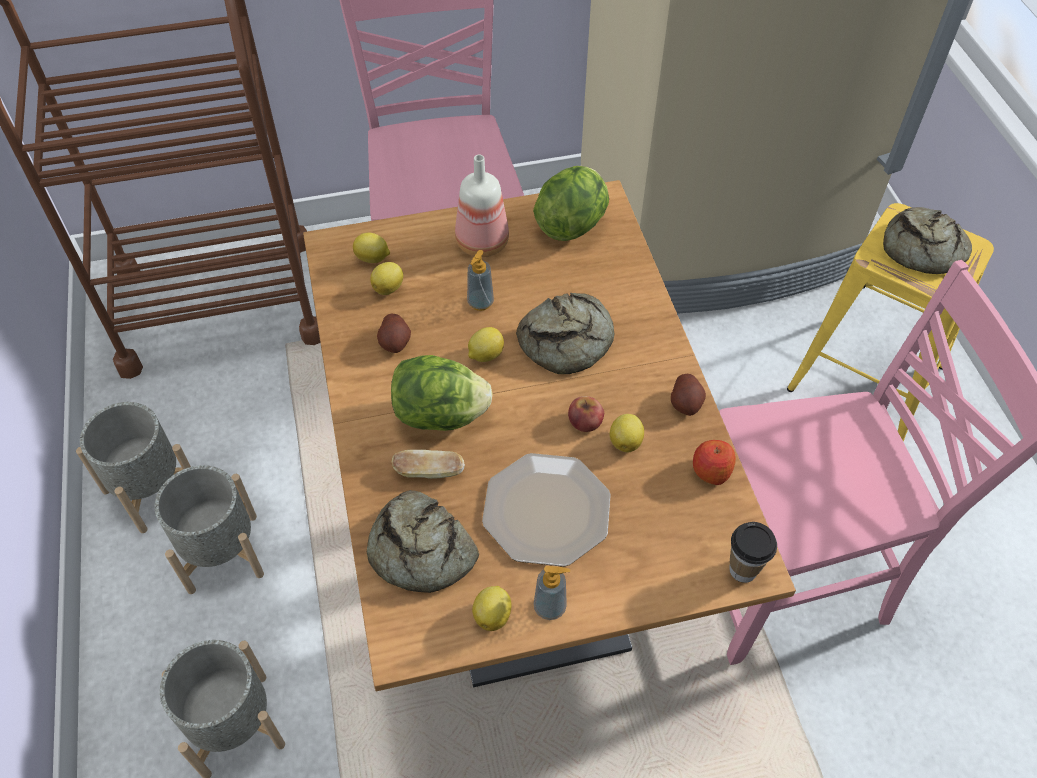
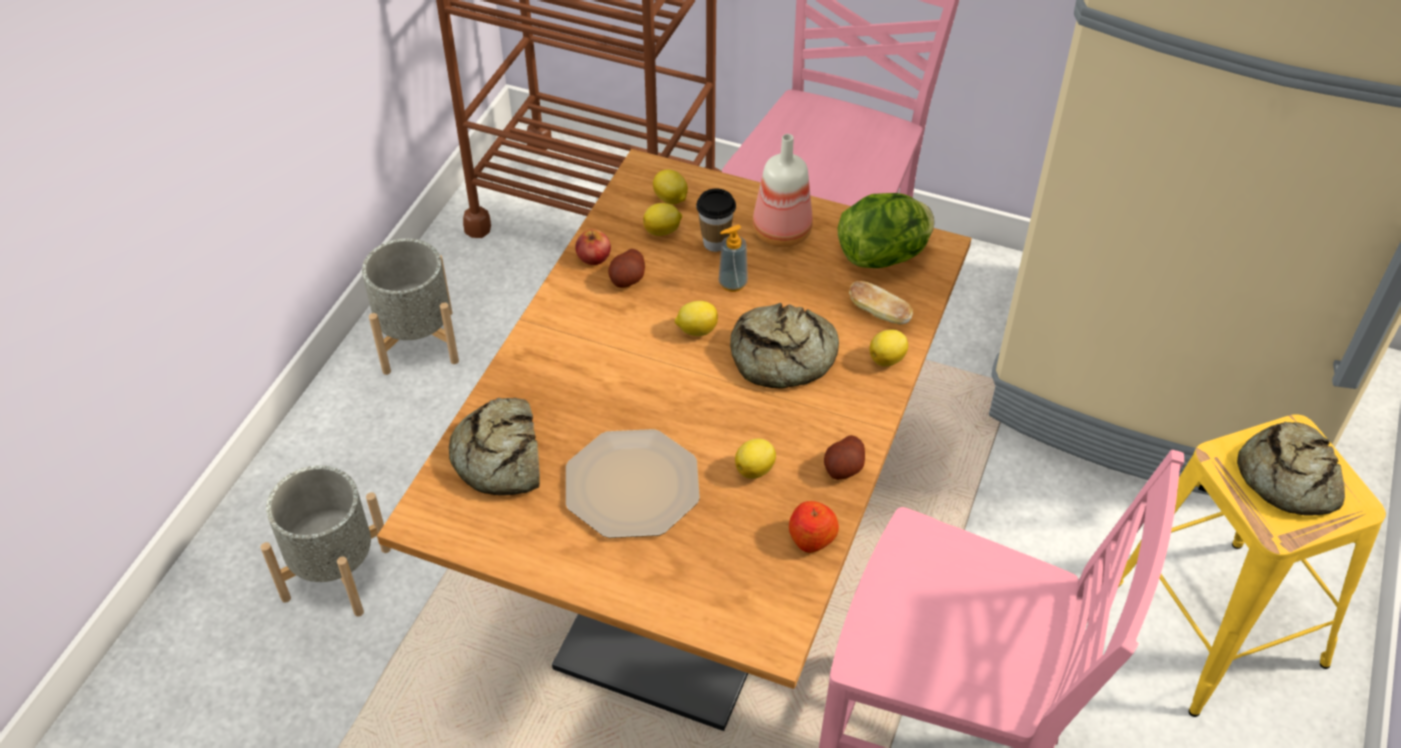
camera: 35 degrees right, 5 degrees down
(222, 553) = (433, 427): grey planter -> none
(429, 472) = (562, 399): bread -> bread (879, 313)
(441, 415) = (612, 359): lettuce -> none
(493, 615) = (513, 539): lemon -> lemon (888, 359)
(550, 607) = (564, 562): soap dispenser -> none
(585, 421) = (734, 432): apple -> apple (593, 256)
(743, 570) = (761, 635): cup -> cup (715, 243)

